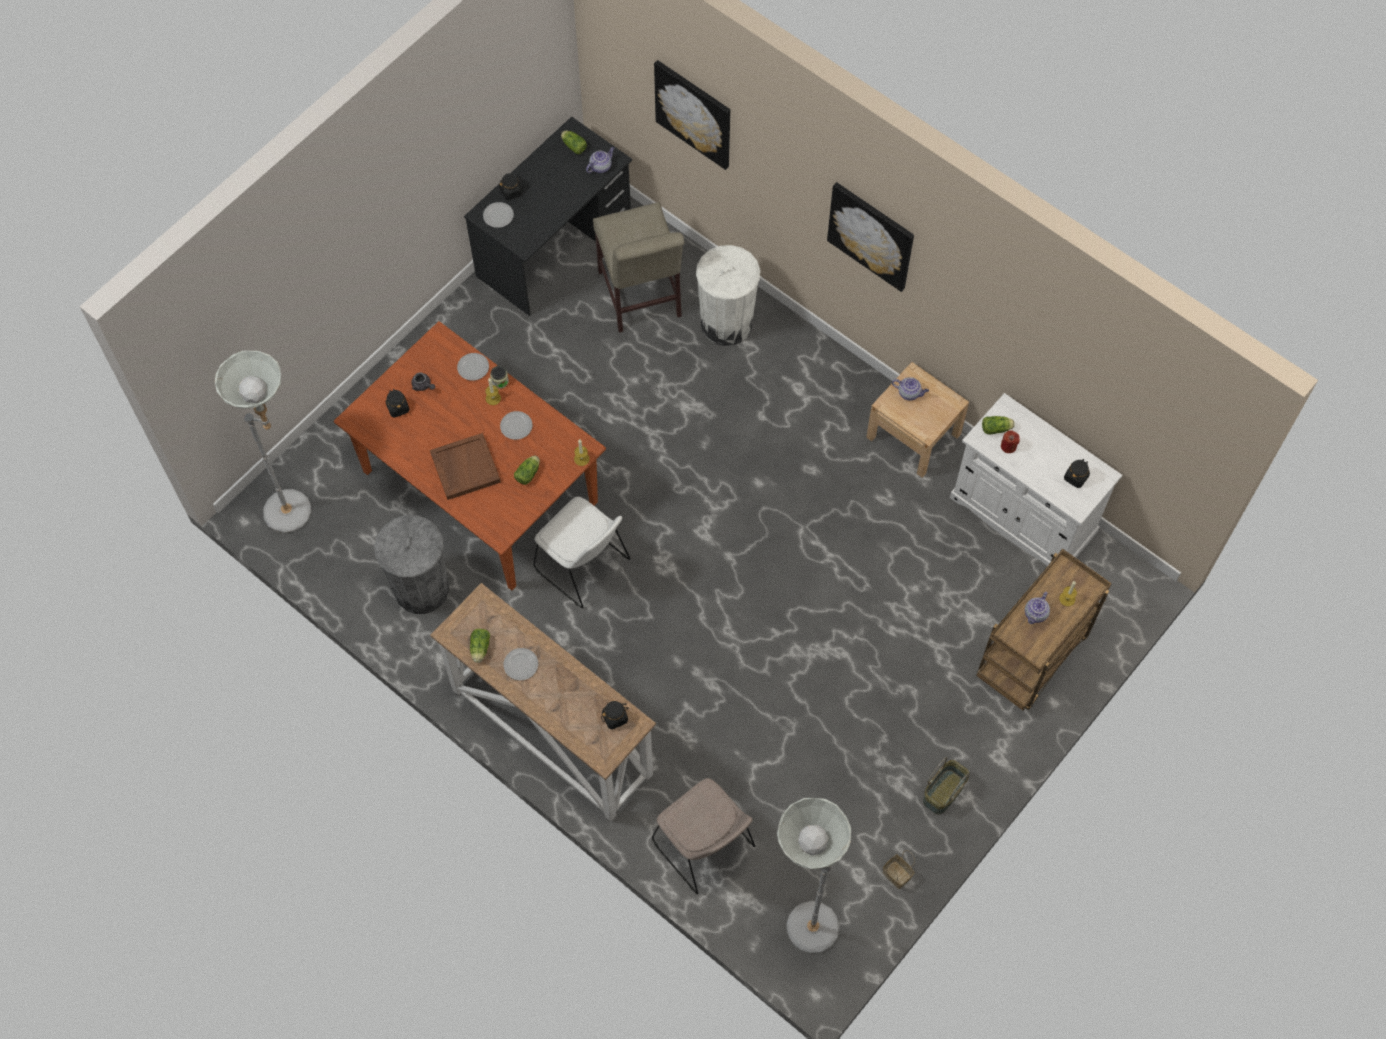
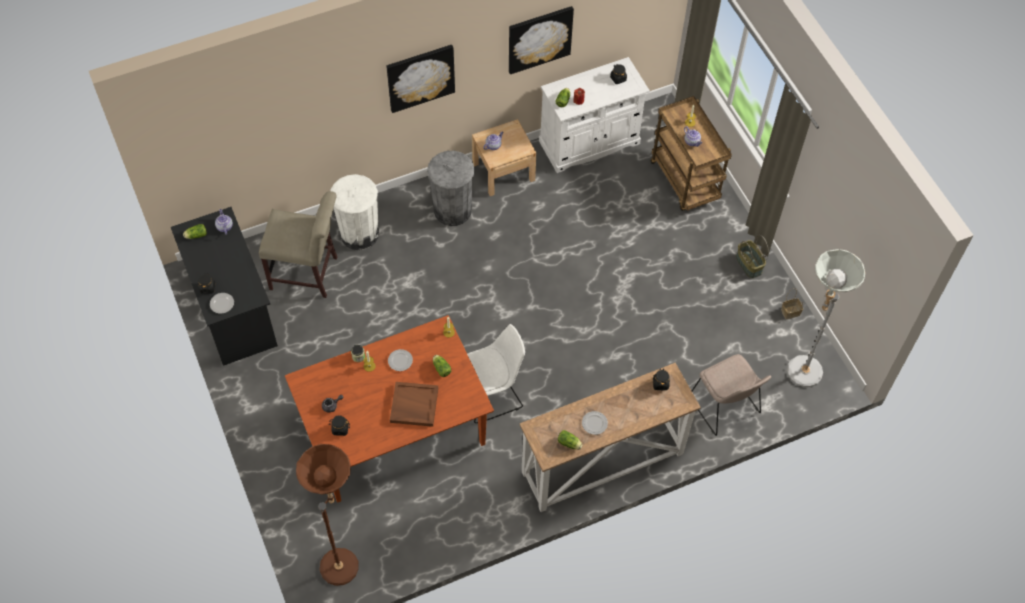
camera: 65 degrees left, 5 degrees down
(298, 513) = (344, 560): grey floor lamp -> brown floor lamp
(421, 588) = (452, 501): grey trash can -> grey trash can (452, 210)
(473, 367) = (337, 368): plate -> none
(694, 113) = (262, 128): picture -> picture (539, 39)
(705, 847) = (725, 407): beige chair -> beige chair turned 75 degrees clockwise

